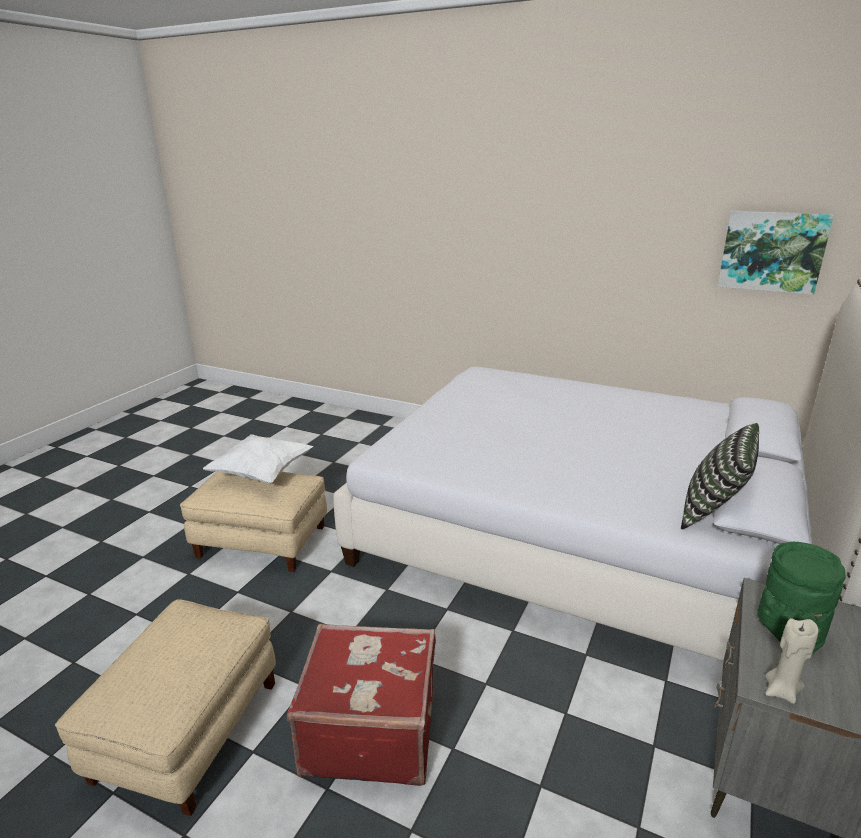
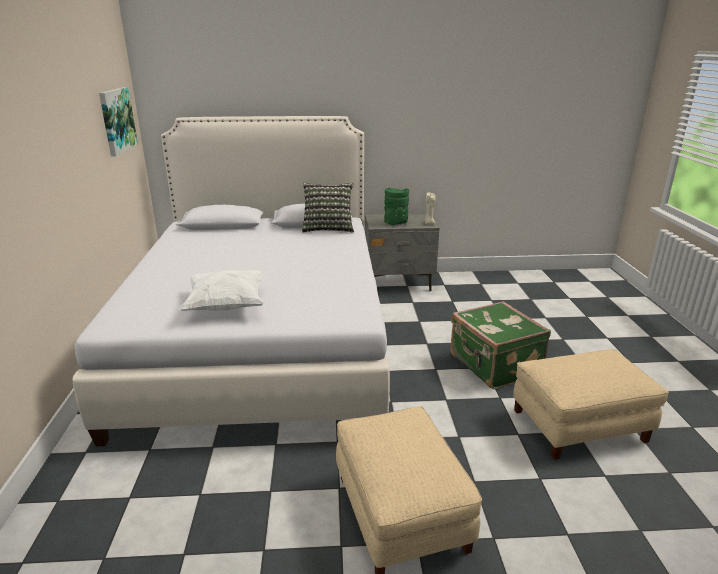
camera: 120 degrees left, 0 degrees up
(262, 473) = (382, 451): white pillow -> white pillow (226, 306)
(370, 730) = (494, 366): red suitcase -> green suitcase

